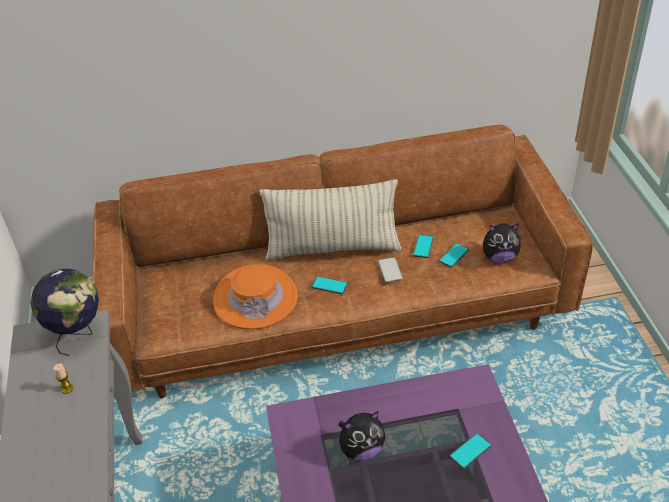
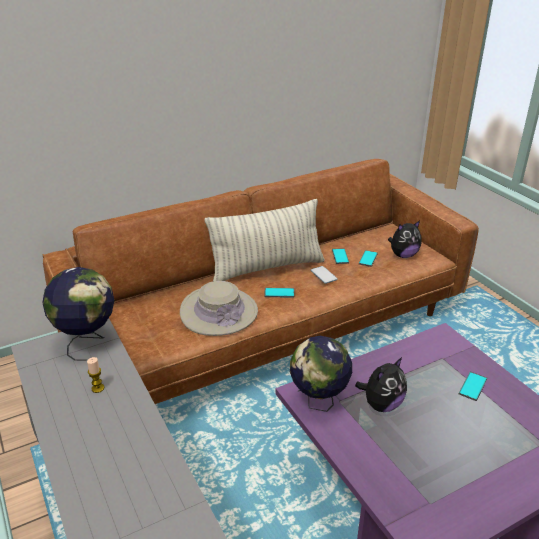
camera: 20 degrees left, 10 degrees down
(255, 298) = (219, 312): orange hat -> beige hat
(300, 432) = (318, 402): none -> globe

